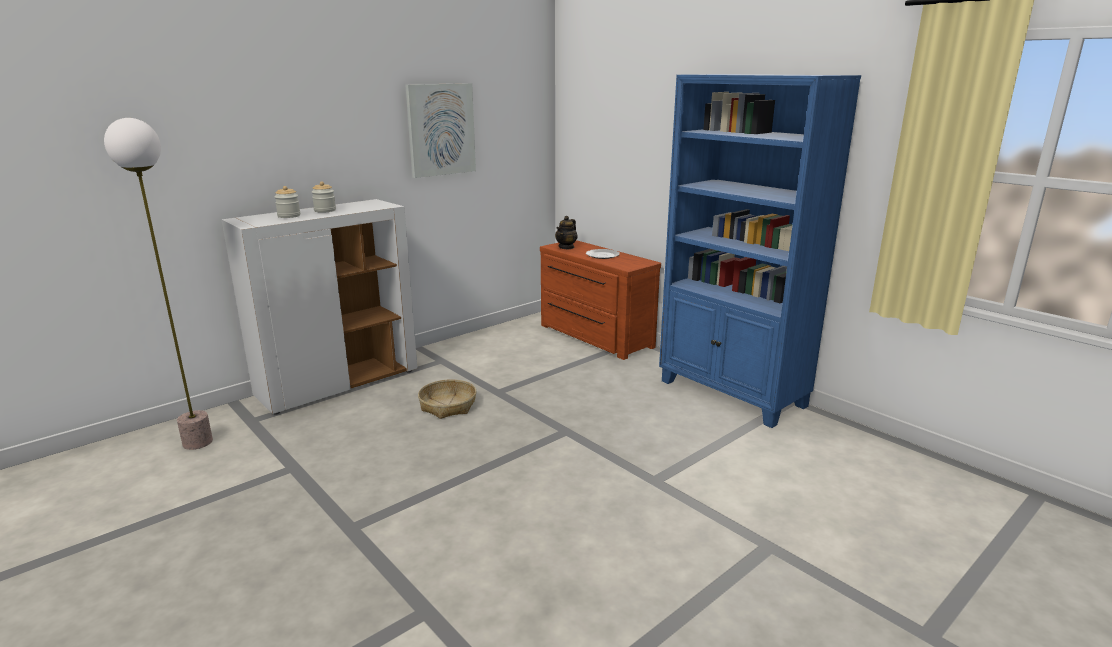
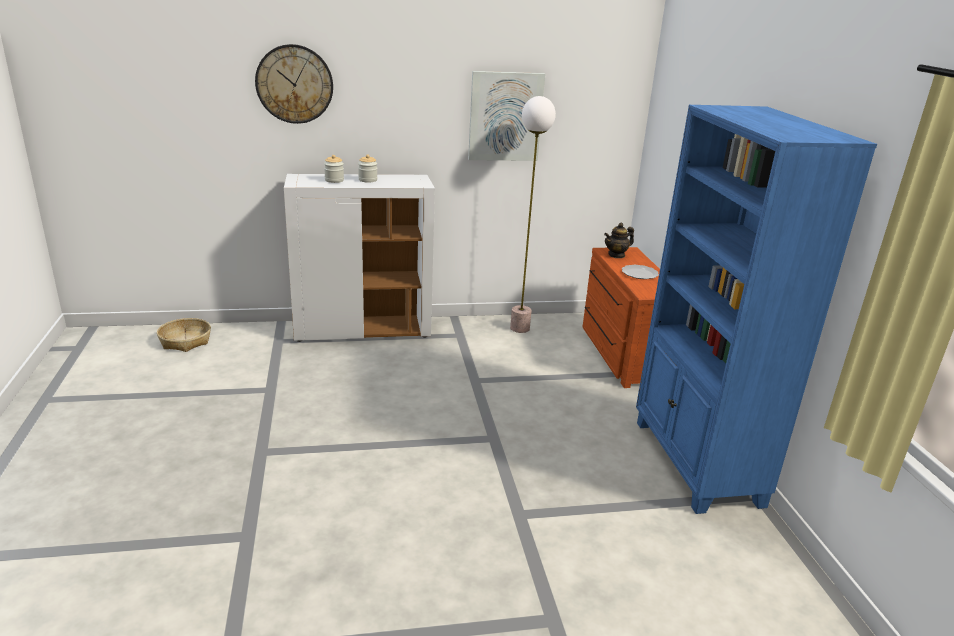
camera: 30 degrees right, 5 degrees up
(197, 442) = (232, 346): floor lamp -> floor lamp (519, 328)
(217, 110) = (294, 84): none -> wall clock
(448, 406) = (423, 379): basket -> basket (185, 341)

